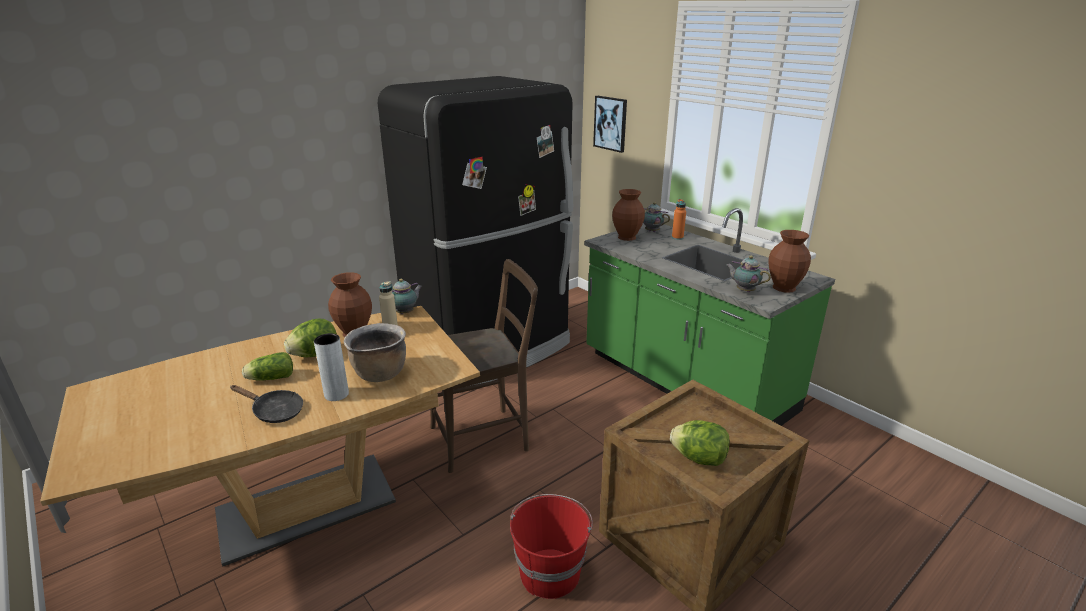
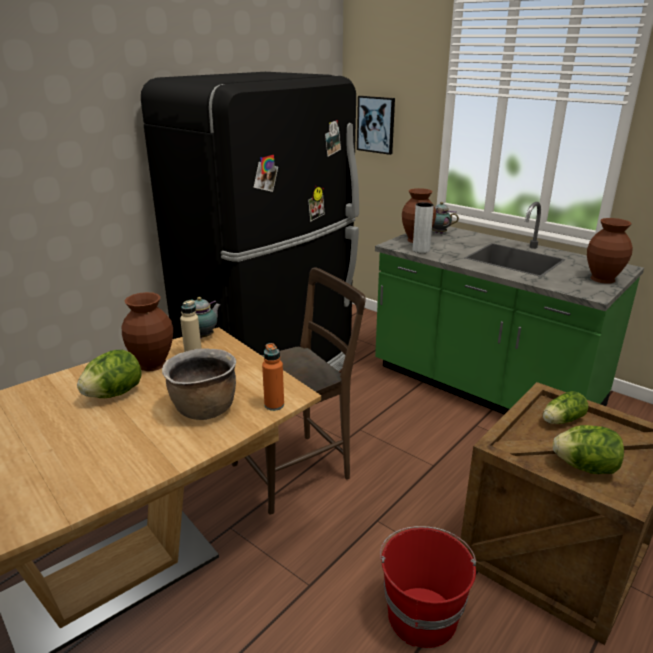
camera: 10 degrees left, 0 degrees up
(270, 378) = (67, 428): lettuce -> lettuce (561, 420)
(274, 411) = (88, 470): black frying pan -> none
(336, 394) = (161, 440): grey vase -> grey vase (421, 250)
(677, 237) = (467, 237): orange bottle -> orange bottle (274, 405)
(744, 290) = (566, 284): teapot -> none

